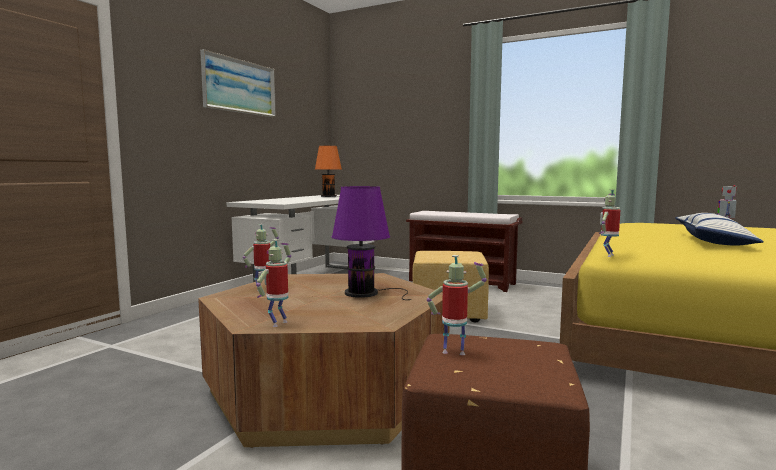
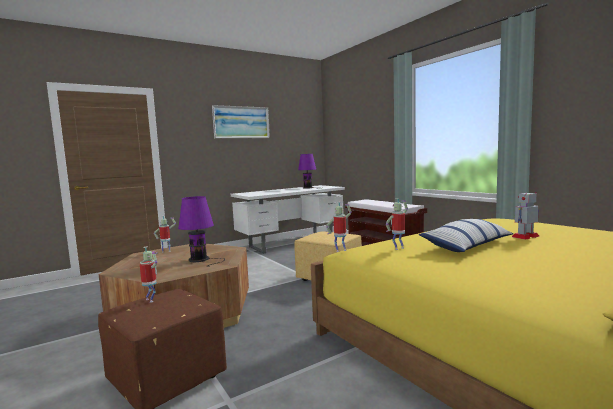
camera: 30 degrees right, 0 degrees up
(278, 323) = (124, 271): toy robot -> toy robot (398, 248)
(330, 196) = (309, 188): orange table lamp -> purple table lamp

